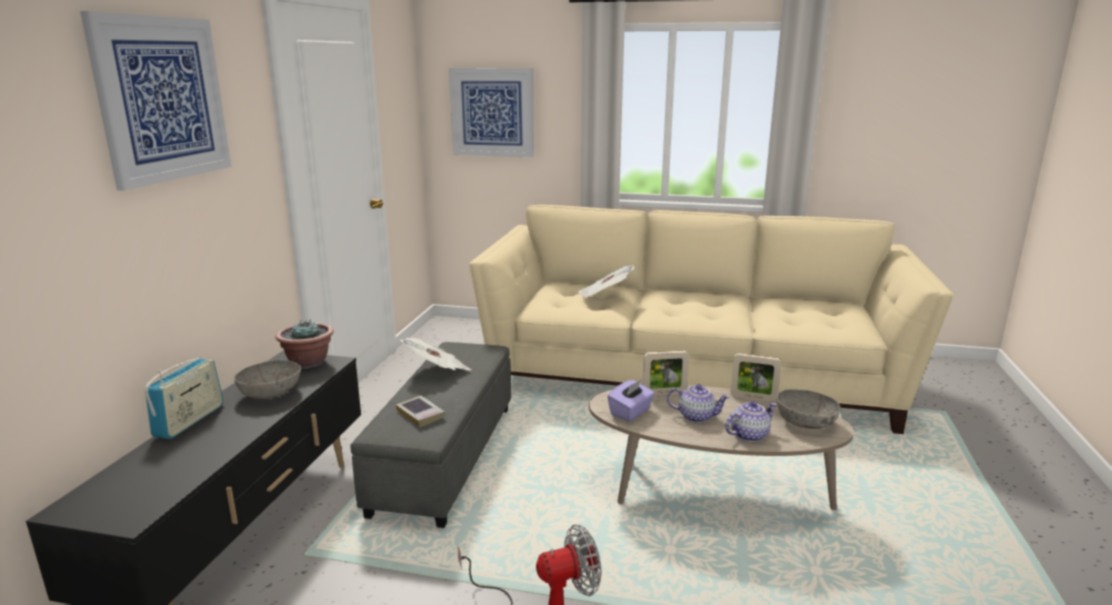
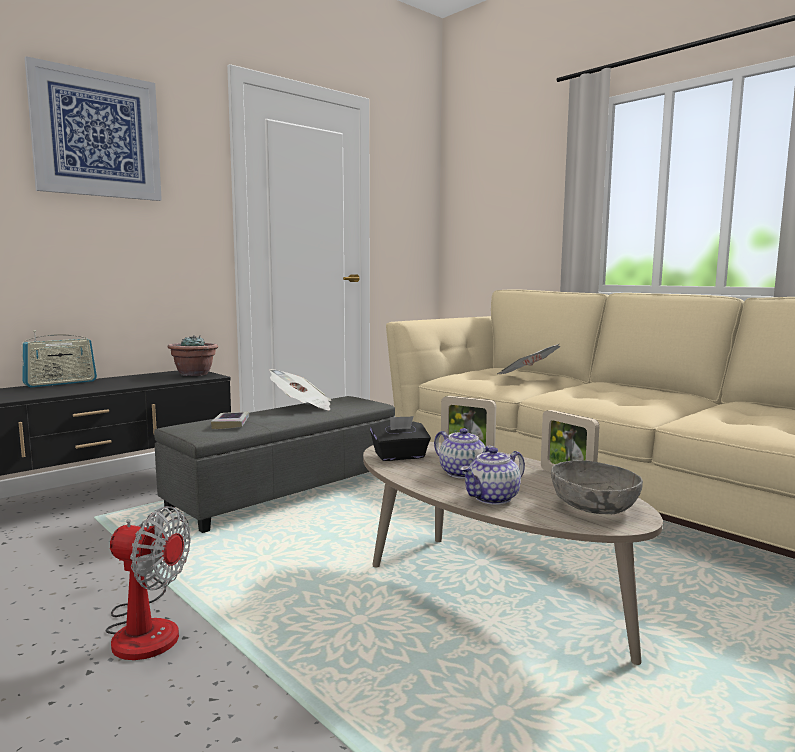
camera: 35 degrees right, 10 degrees down
(271, 393) = (134, 381): grey bowl -> none
(492, 112) = (493, 207): picture -> none
(631, 412) = (400, 456): purple tissue box -> black tissue box
(749, 435) = (493, 498): teapot -> teapot turned 135 degrees clockwise

